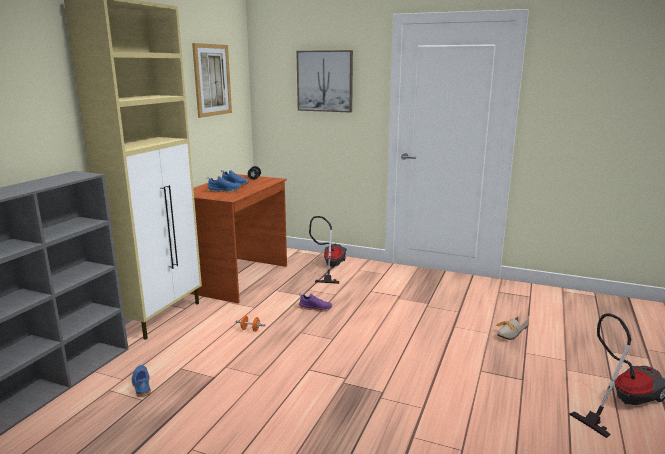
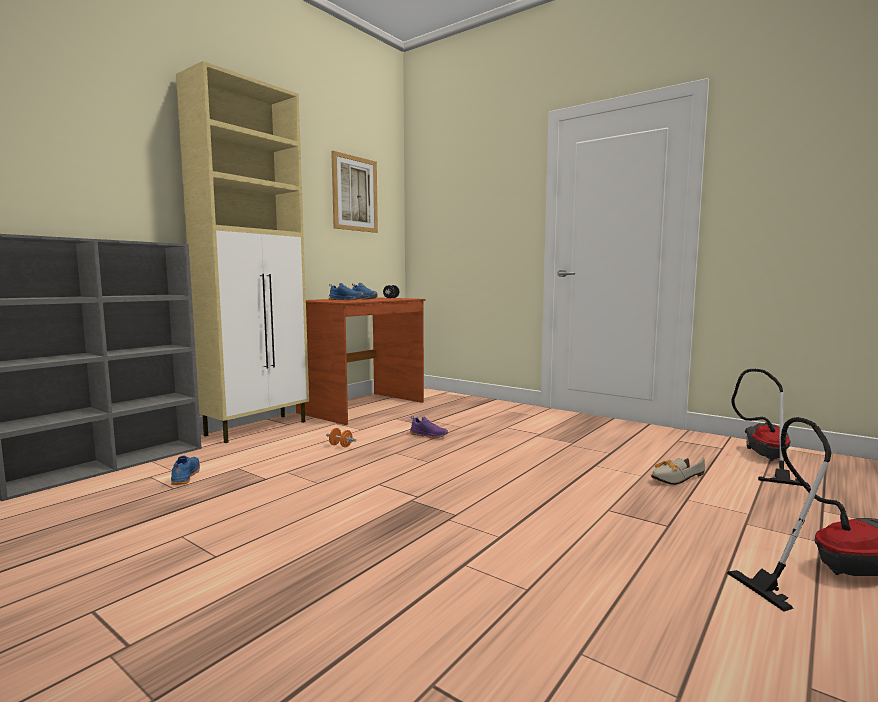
camera: 15 degrees right, 10 degrees down
(325, 81) = (477, 196): picture -> none
(330, 267) = (472, 406): vacuum cleaner -> vacuum cleaner (765, 459)

